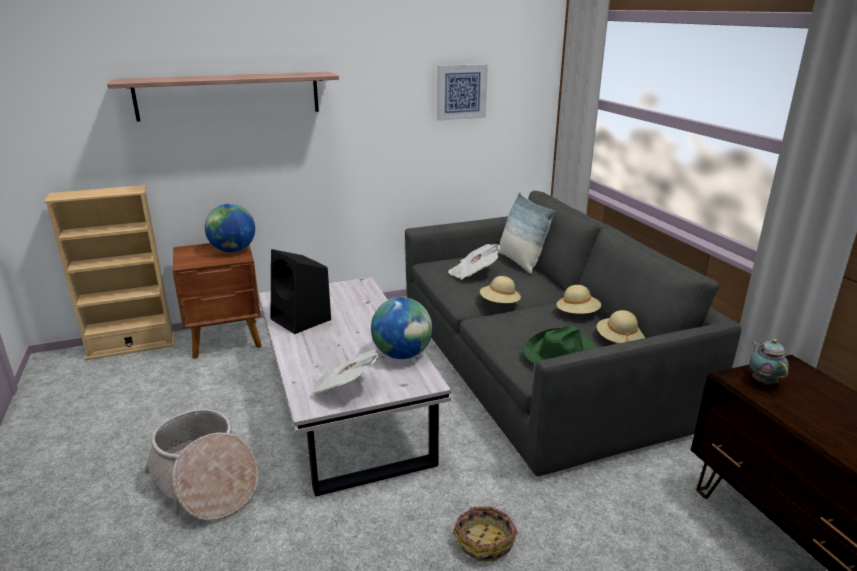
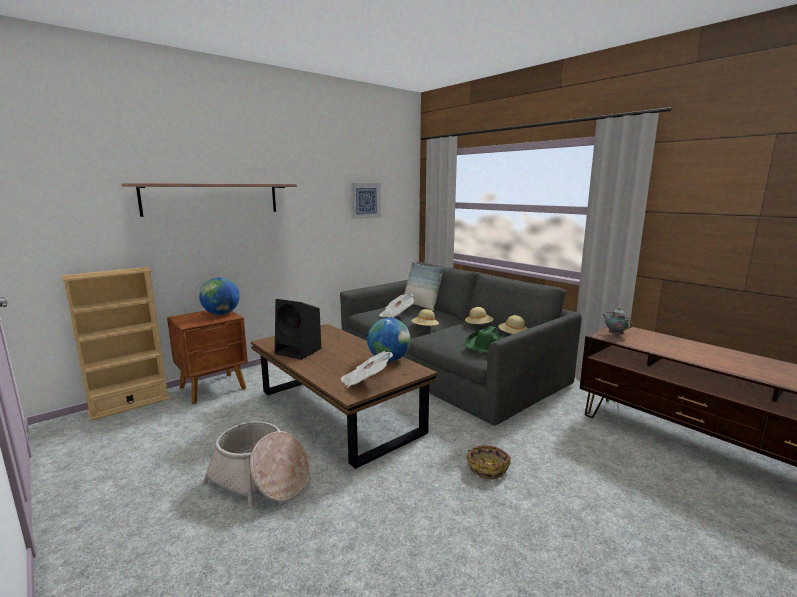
camera: 20 degrees left, 10 degrees down
(345, 406) = (338, 412): white coffee table -> brown coffee table

